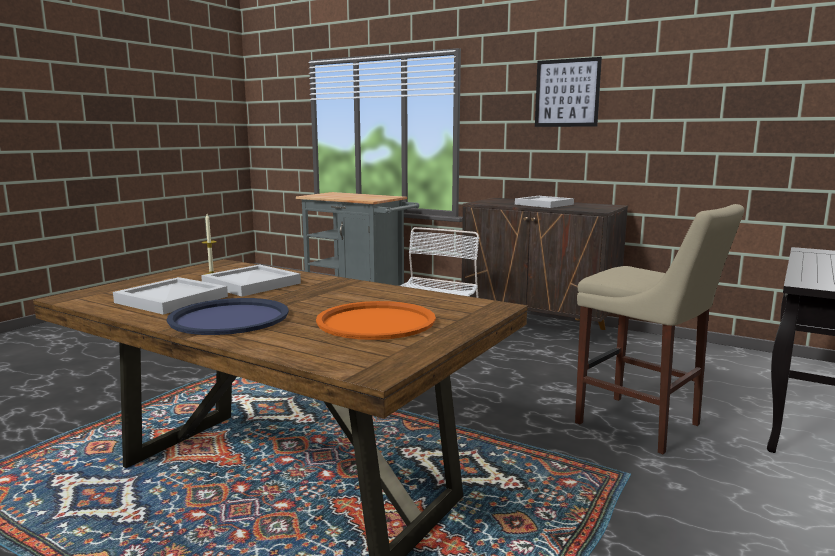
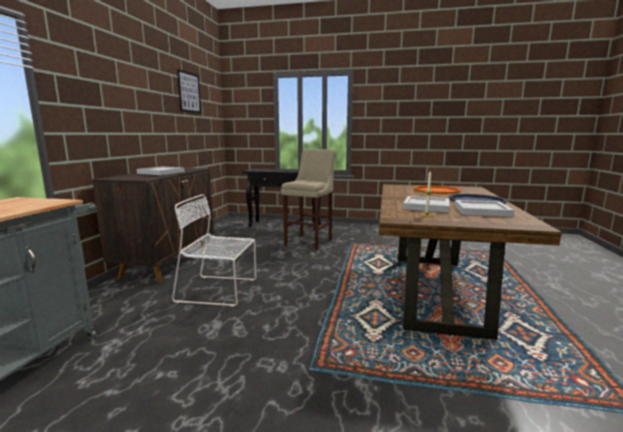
camera: 110 degrees left, 0 degrees up
(567, 93) = (124, 88): picture -> picture (189, 92)

